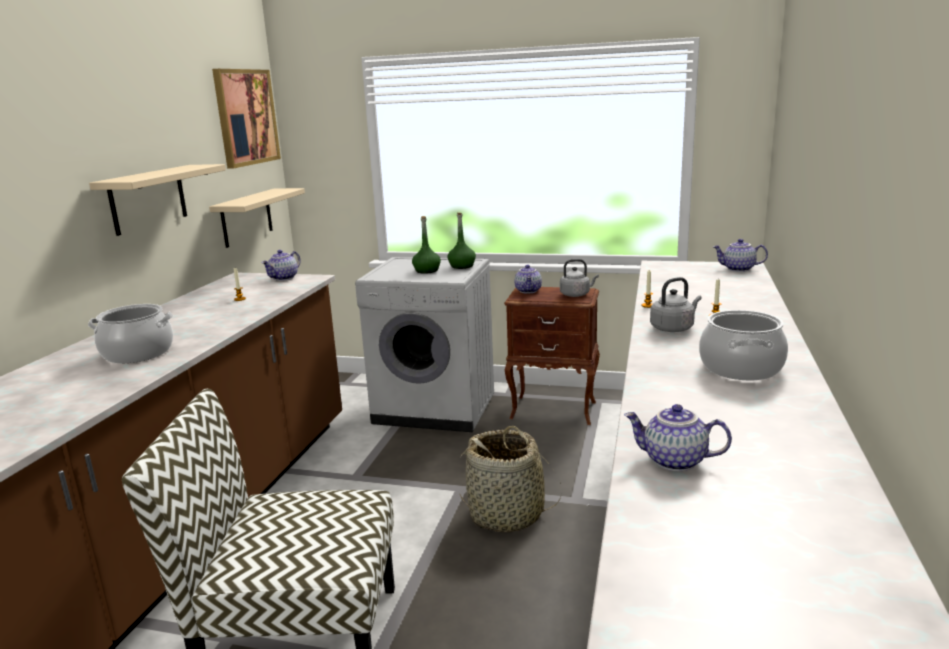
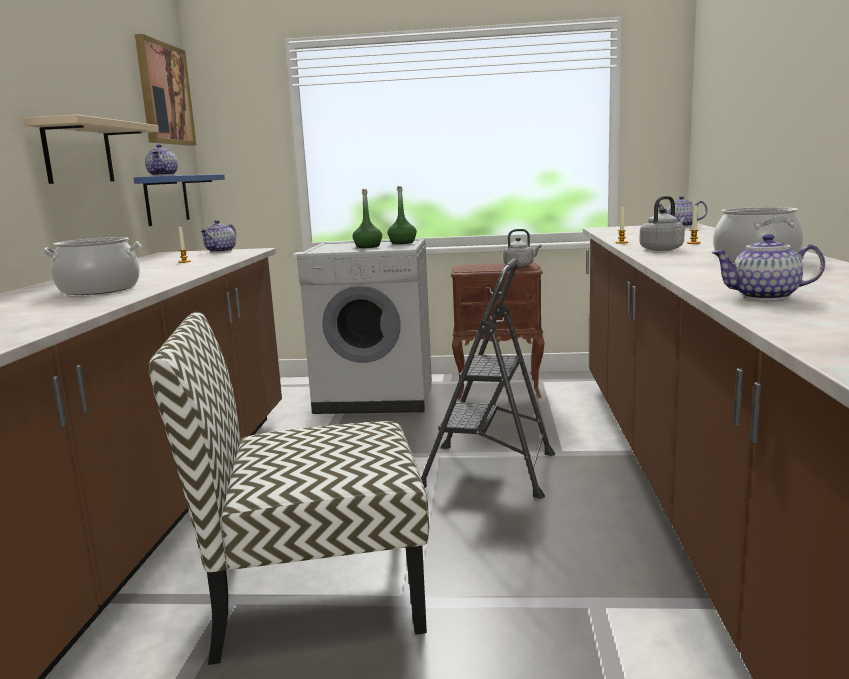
camera: 10 degrees left, 5 degrees down
(246, 217) = (166, 199): beige shelf -> blue shelf
(507, 514) = (492, 470): basket -> black step ladder
(529, 291) = (470, 266): teapot -> teapot (163, 175)

